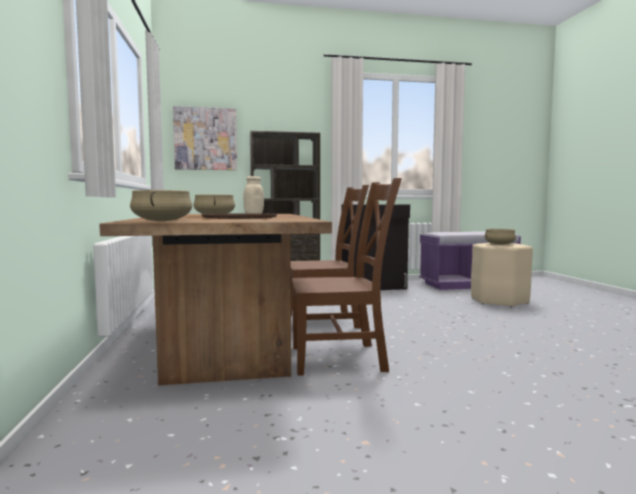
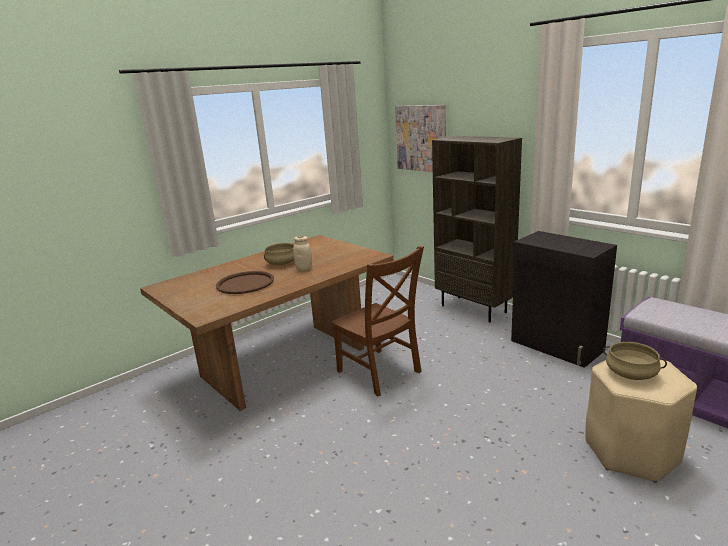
camera: 60 degrees right, 15 degrees up
(162, 221) = (168, 290): beige cooking pot -> none
(342, 359) = (289, 417): brown chair -> none

